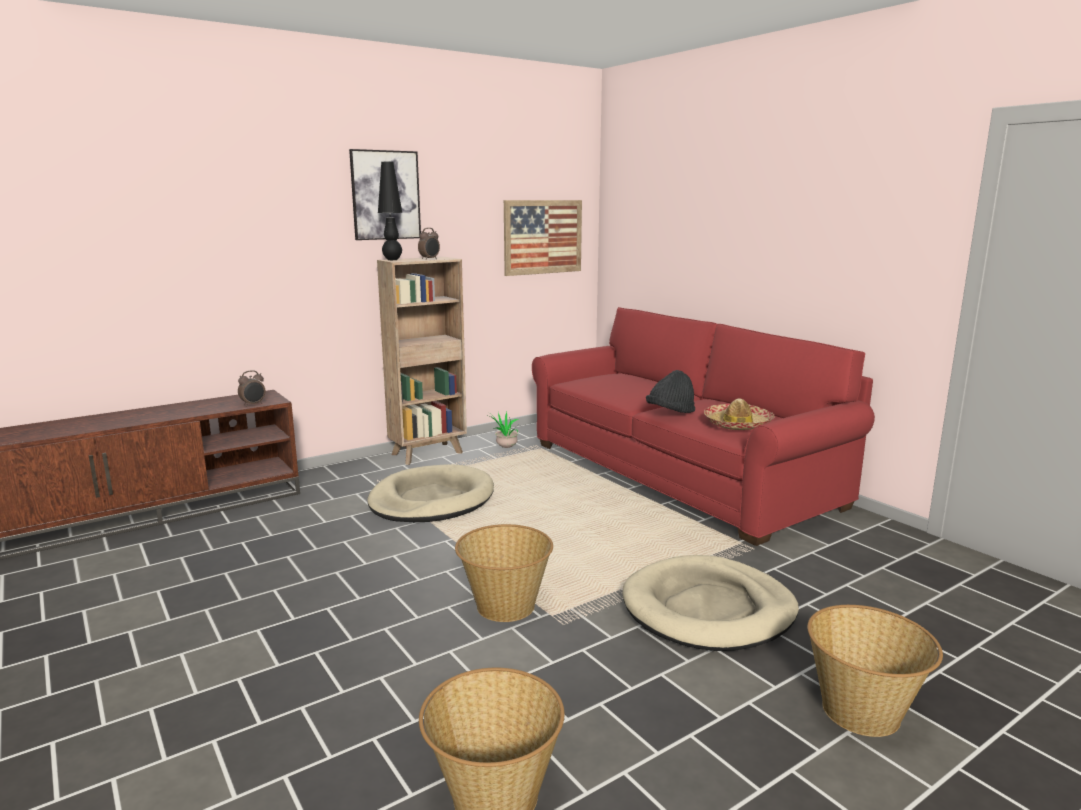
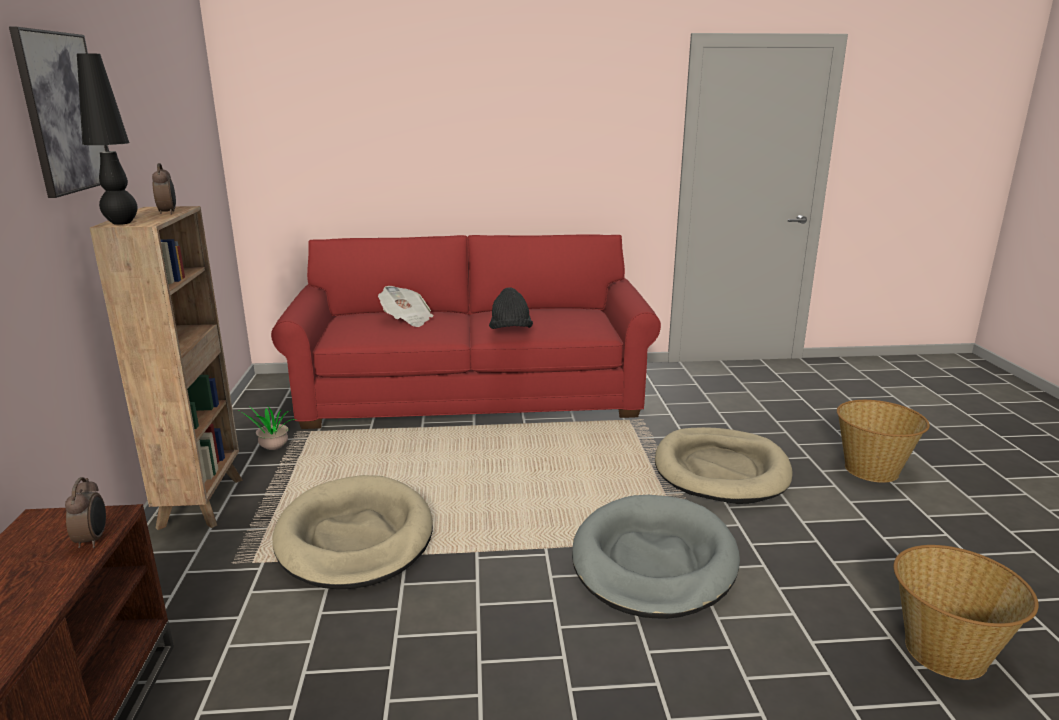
camera: 60 degrees left, 5 degrees up
(505, 606) = (653, 561): basket -> grey dog bed
(543, 237) = (193, 162): picture -> none
(635, 385) = (407, 320): none -> newspaper
(737, 424) = (573, 322): hat -> none

